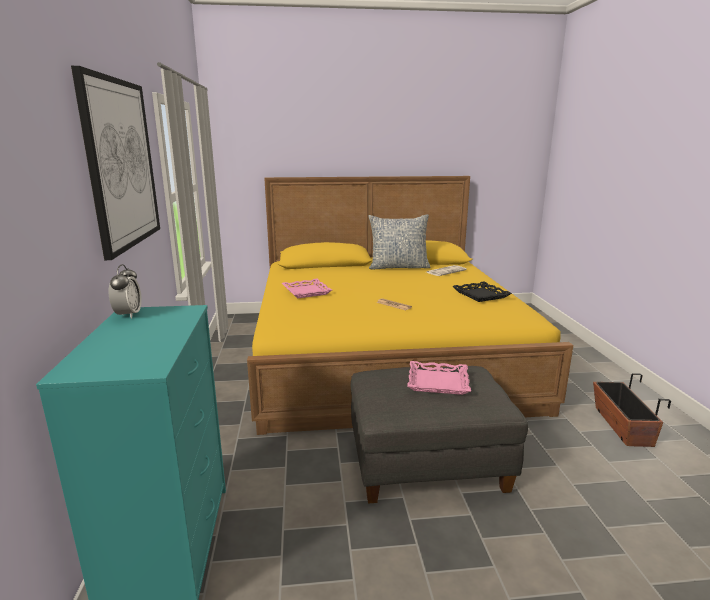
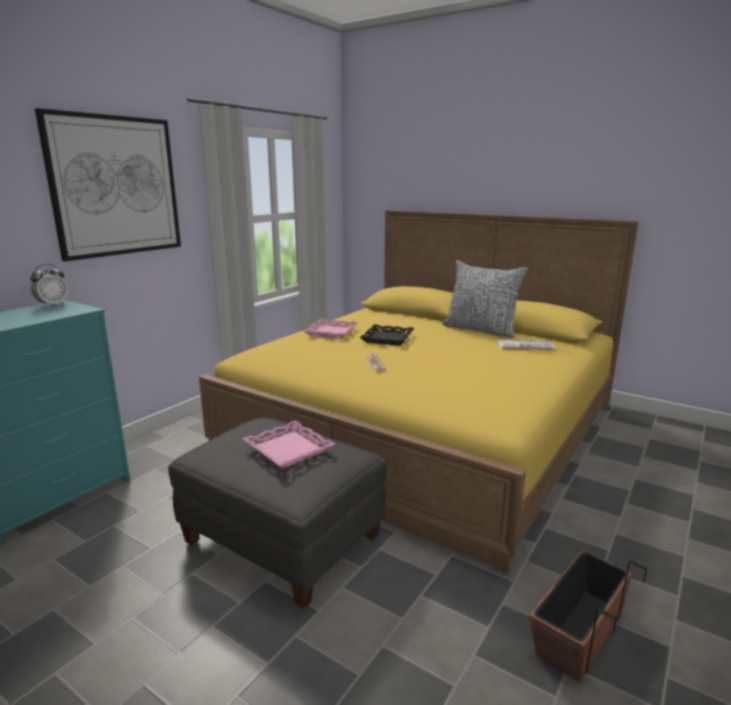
camera: 40 degrees right, 0 degrees up
(480, 295) = (496, 379): black tray -> black tray (387, 338)

